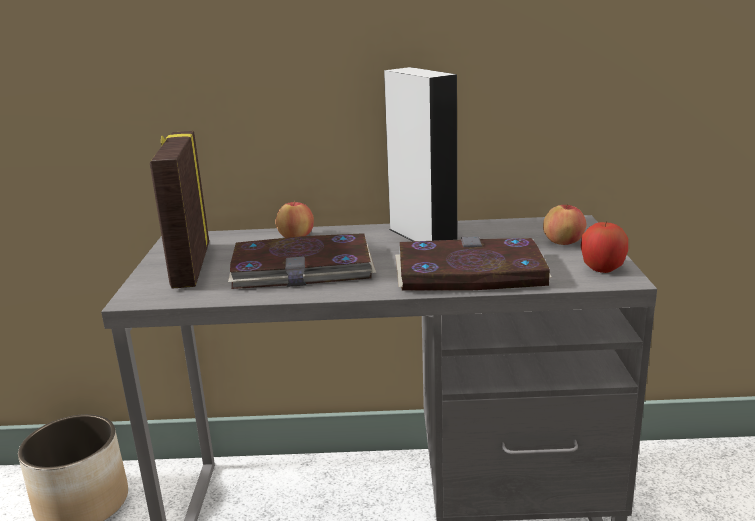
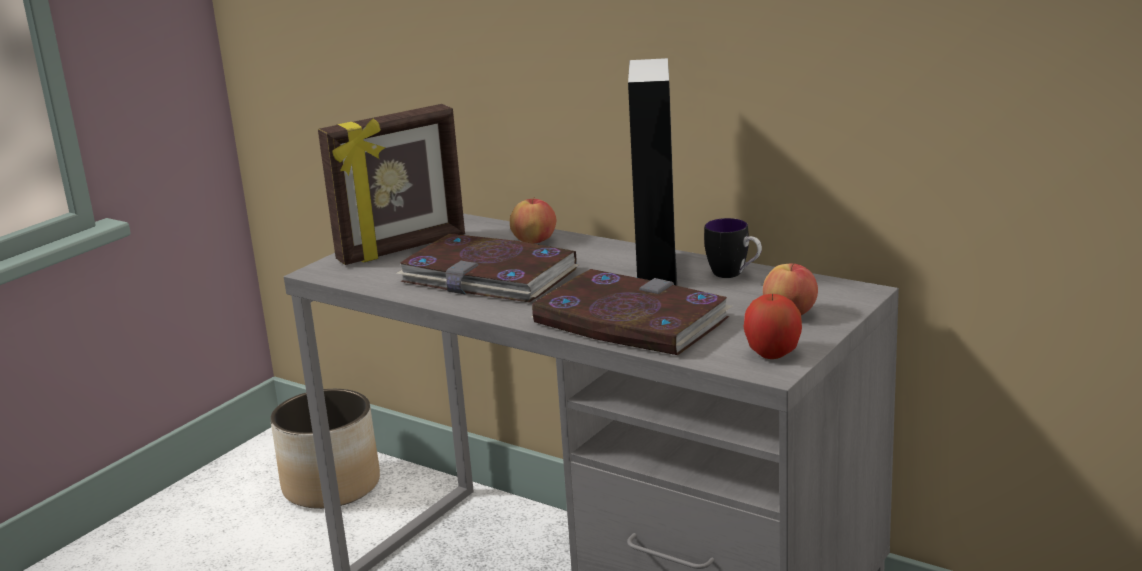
camera: 35 degrees right, 0 degrees up
(189, 265) = (402, 249): picture frame -> picture frame turned 150 degrees counterclockwise
(481, 228) = (734, 275): none -> mug

